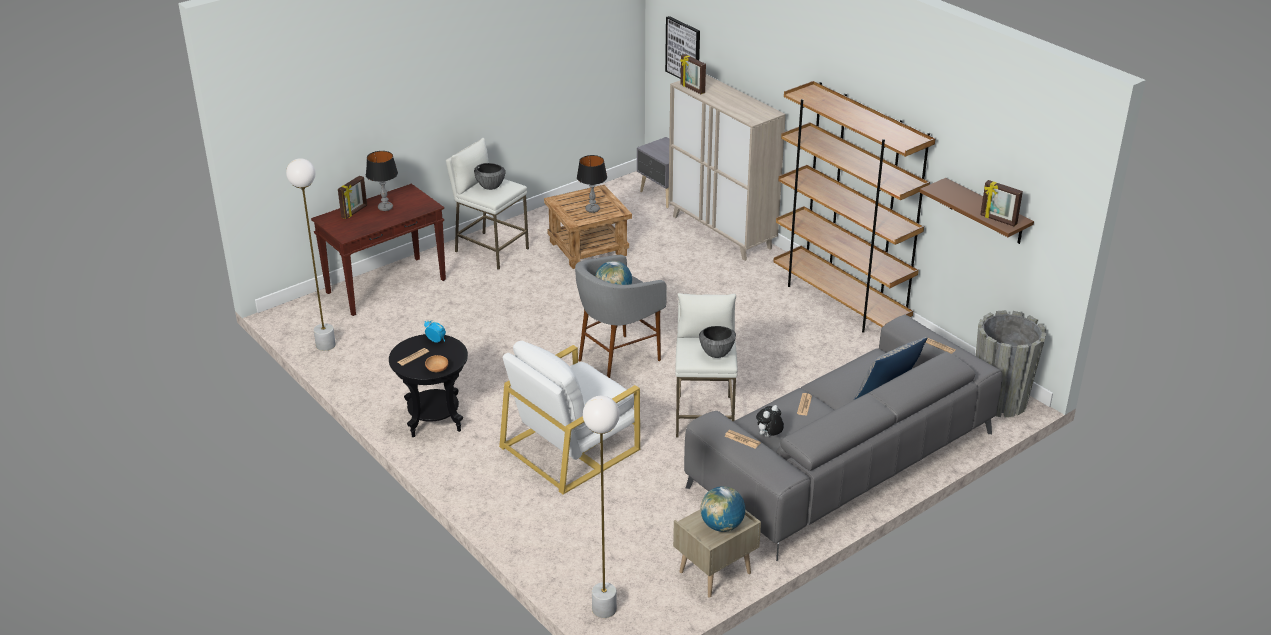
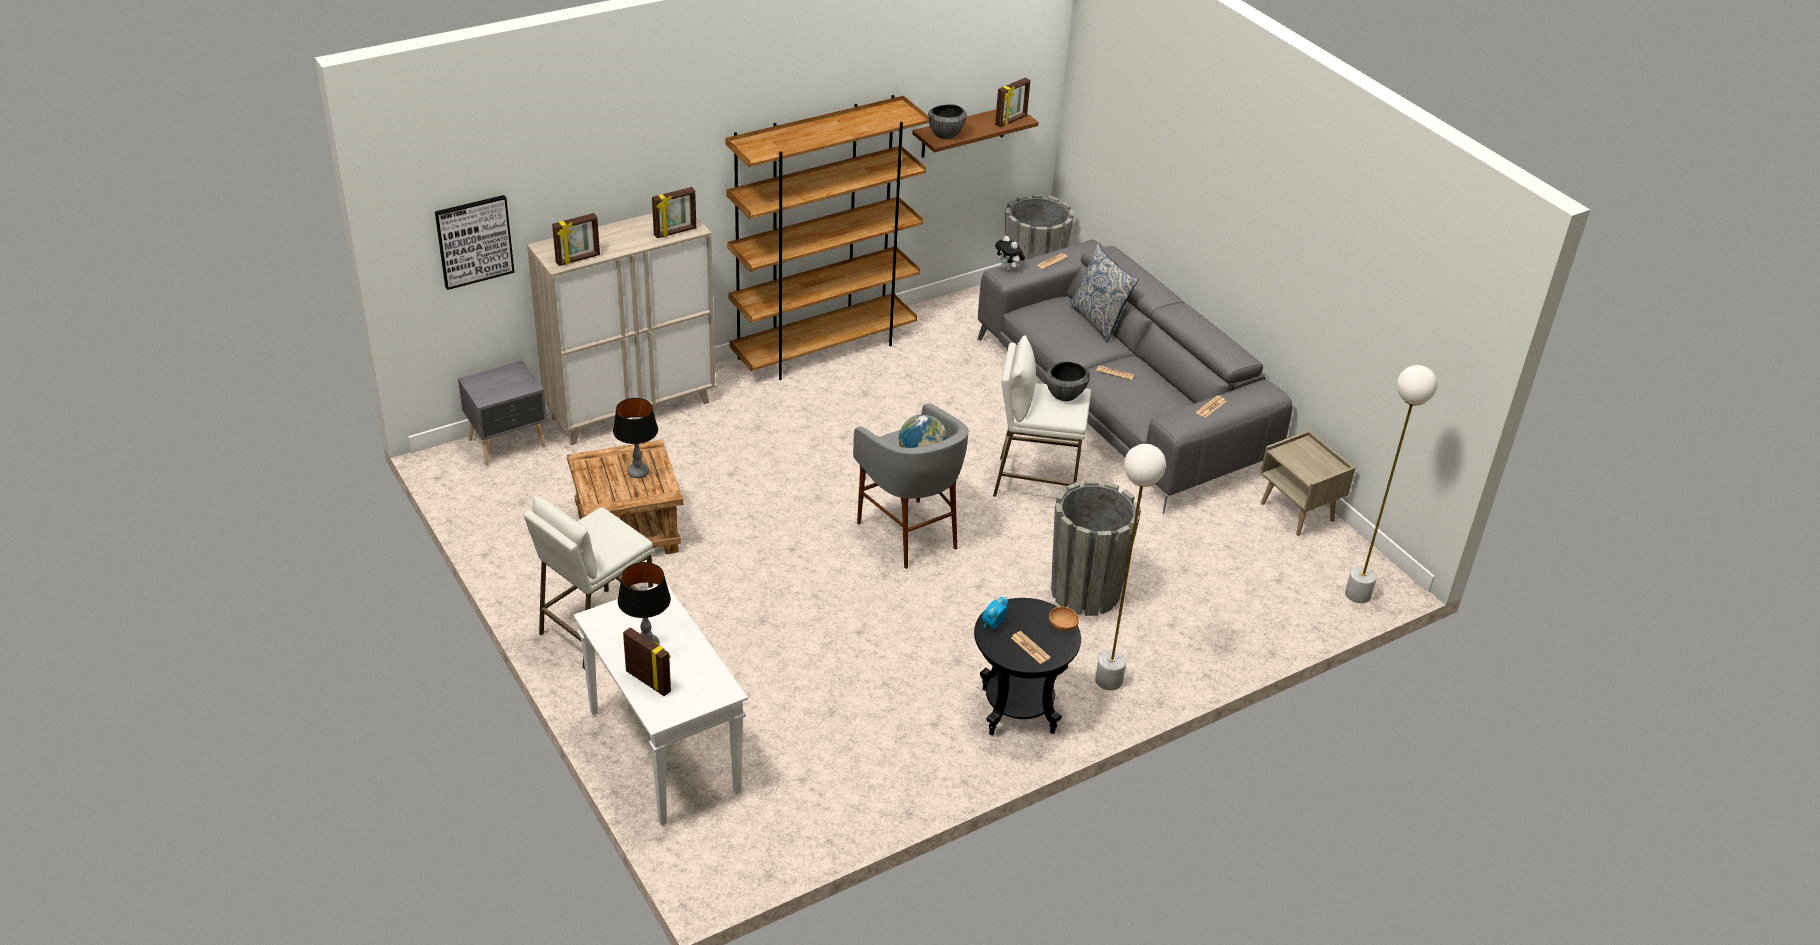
camera: 85 degrees left, 5 degrees up
(325, 345) = (815, 826): white floor lamp -> white floor lamp (1108, 681)
(387, 286) = (662, 751): brown console table -> white console table
(490, 186) = (595, 539): bowl -> bowl (945, 135)
(571, 447) = (1085, 592): white armchair -> grey planter
(722, 526) = (1313, 457): globe -> none
(744, 114) = (675, 232): none -> picture frame
(769, 436) = (1168, 405): plush toy -> plush toy (1008, 269)

